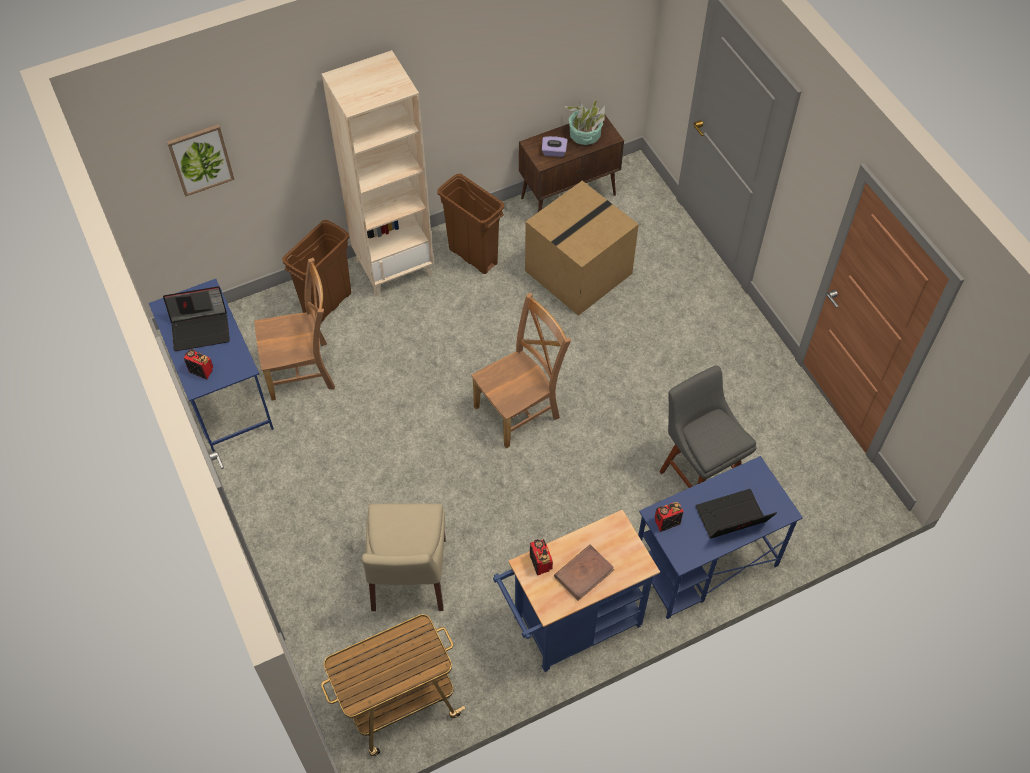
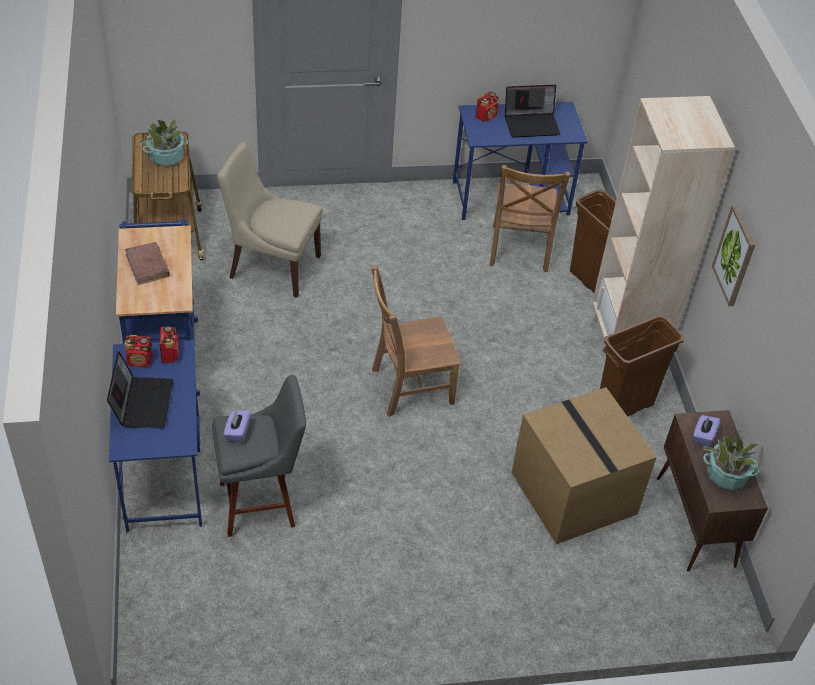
camera: 105 degrees right, 10 degrees down
(200, 159) = (659, 64): picture -> picture (735, 256)
(201, 328) = (532, 124): laptop -> laptop turned 105 degrees counterclockwise
(378, 660) = (166, 157): none -> potted plant
(519, 410) = (408, 387): brown chair -> brown chair turned 90 degrees clockwise
(540, 562) = (175, 243): radio -> radio (140, 361)
(715, 443) = (237, 432): none -> purple tissue box

